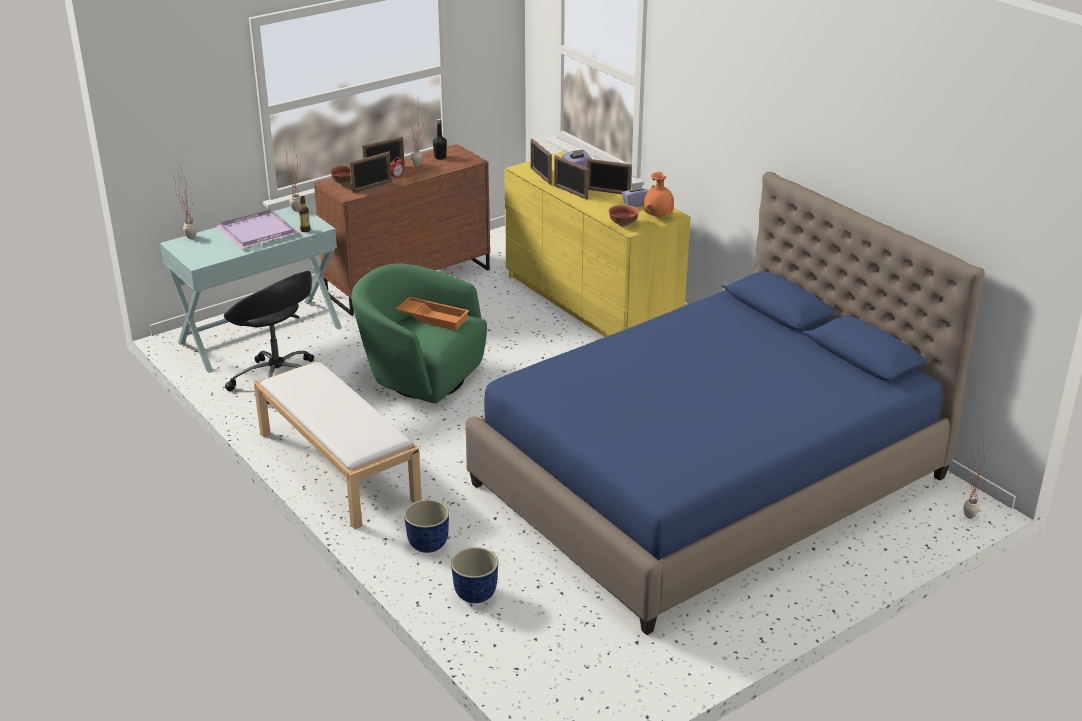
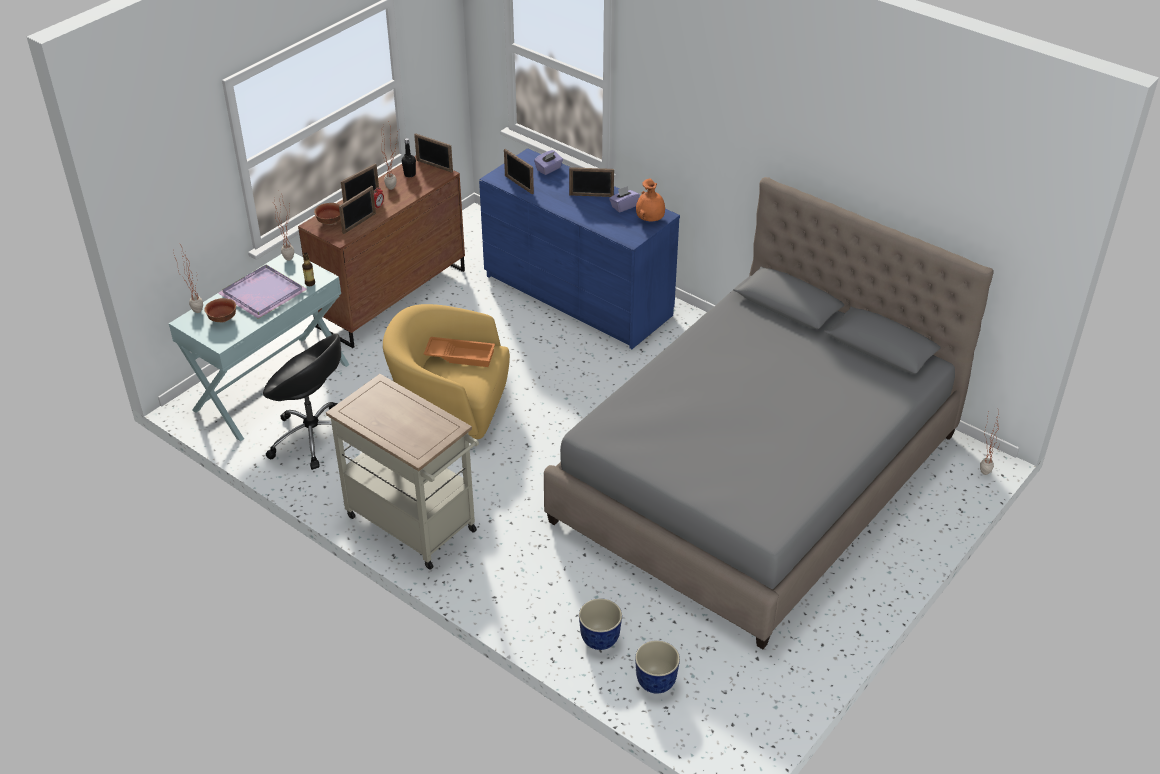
camera: 15 degrees left, 10 degrees up
(336, 466) = (414, 526): white bench -> beige cart
(420, 377) = (451, 410): green armchair -> yellow armchair
(427, 544) = (535, 595): planter -> planter (655, 682)
(570, 192) = (556, 201): picture frame -> picture frame (434, 166)
(592, 304) = (578, 296): yellow dresser -> blue dresser
(623, 224) = (621, 234): bowl -> bowl (222, 319)
(710, 481) = (757, 477): blue bed -> grey bed

